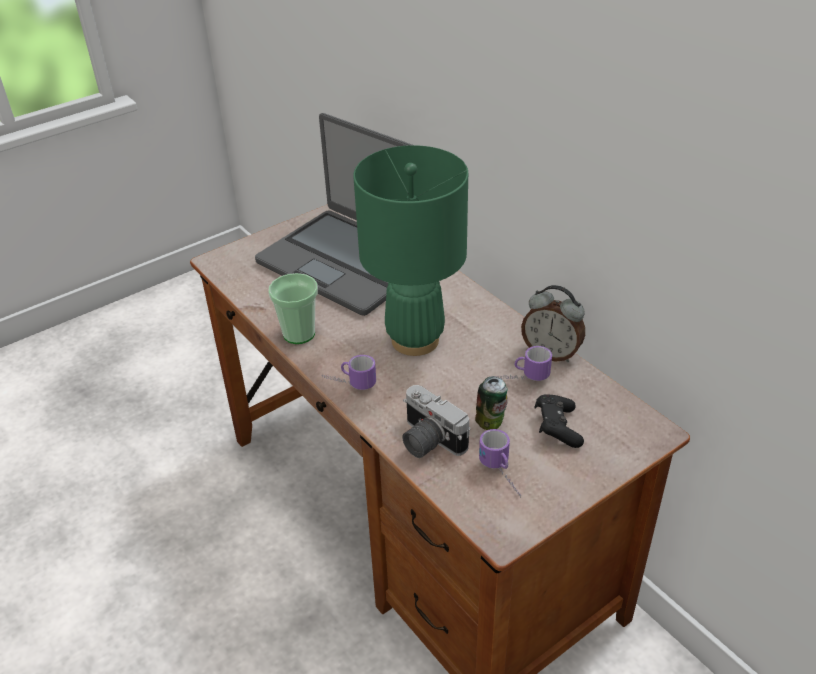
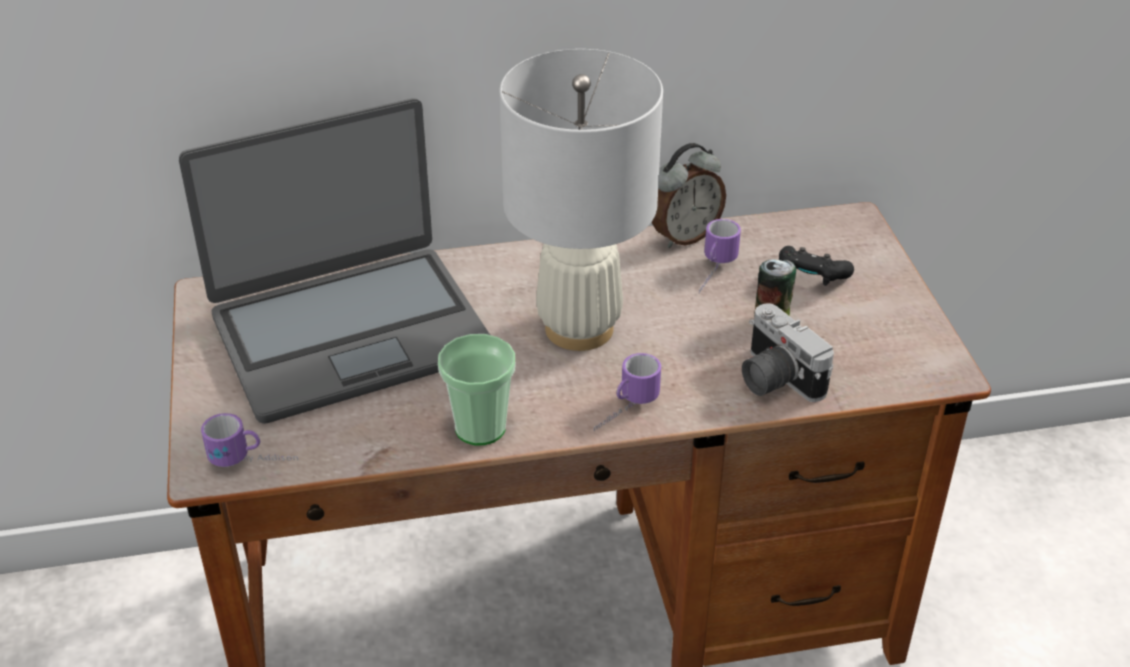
camera: 65 degrees left, 0 degrees up
(415, 340) = (578, 328): green table lamp -> white table lamp
(427, 441) = (773, 379): camera -> camera turned 75 degrees clockwise
(502, 476) = (862, 342): mug -> mug (253, 462)

